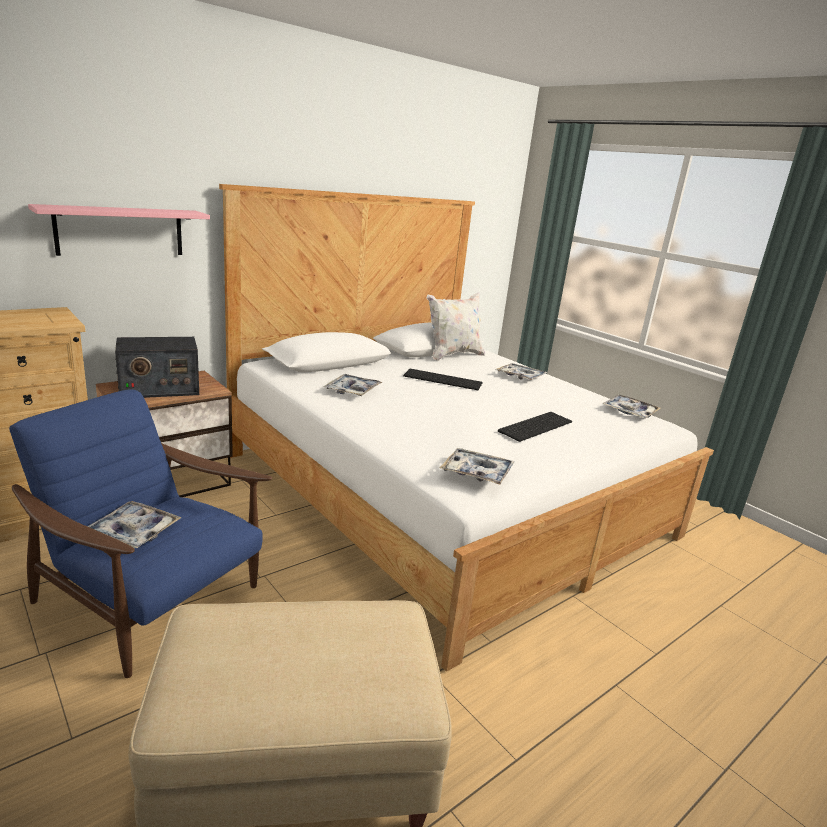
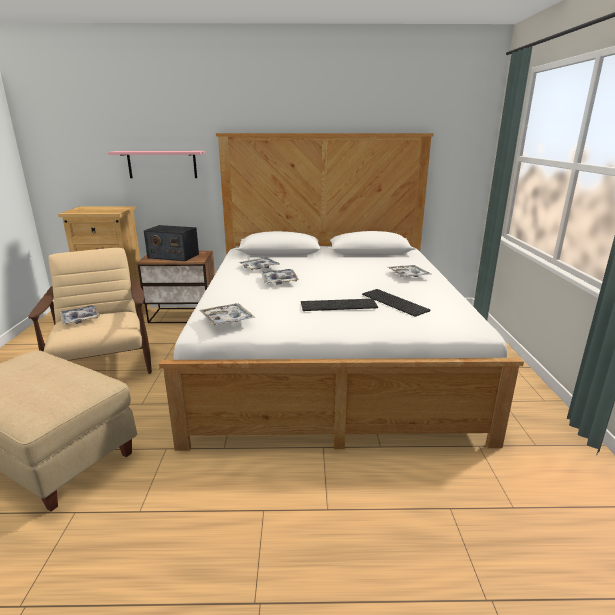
camera: 40 degrees right, 0 degrees up
(151, 598) = (104, 363): blue armchair -> beige armchair
(444, 379) = (336, 269): keyboard -> keyboard (396, 302)
(452, 355) = (382, 256): white pillow -> none
(630, 411) = (459, 311): tray -> tray (279, 280)

